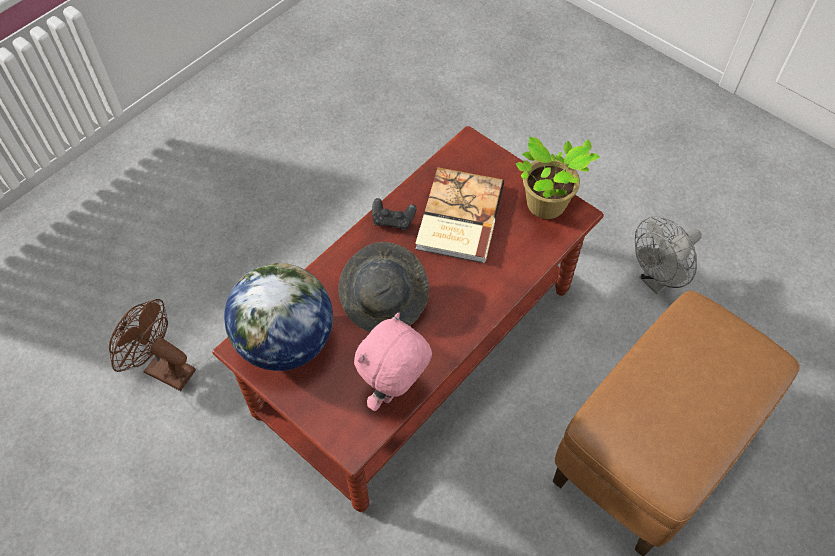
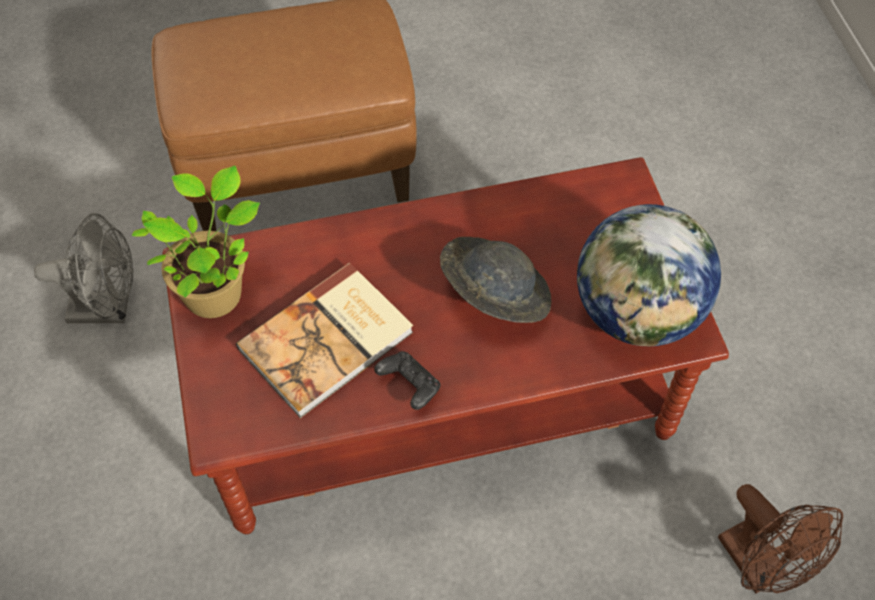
camera: 145 degrees left, 0 degrees up
(395, 391) = (551, 200): pink plush toy -> none

